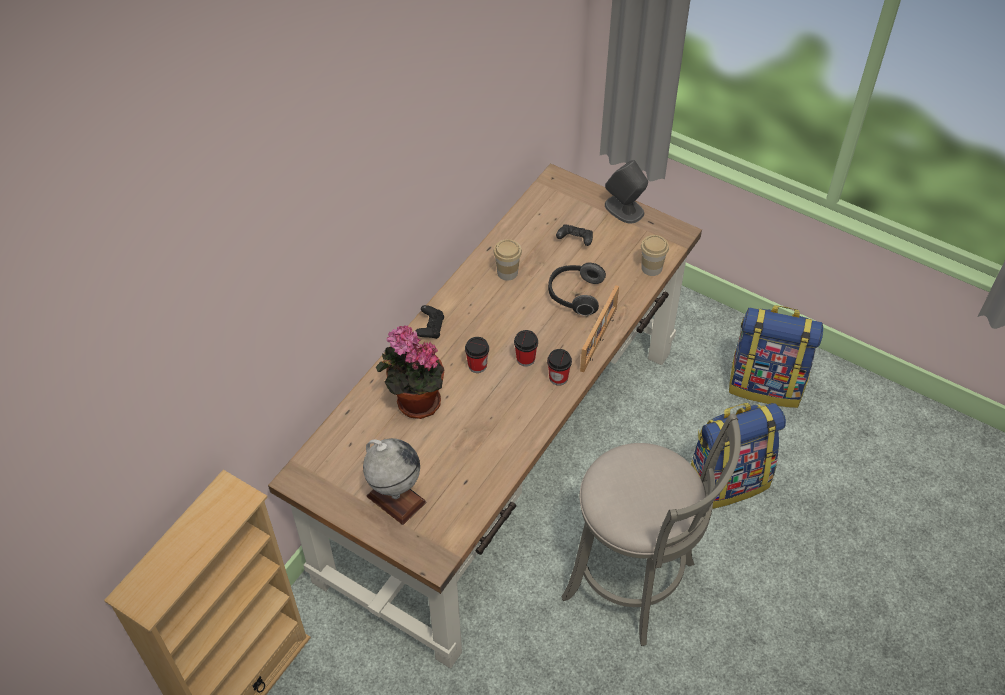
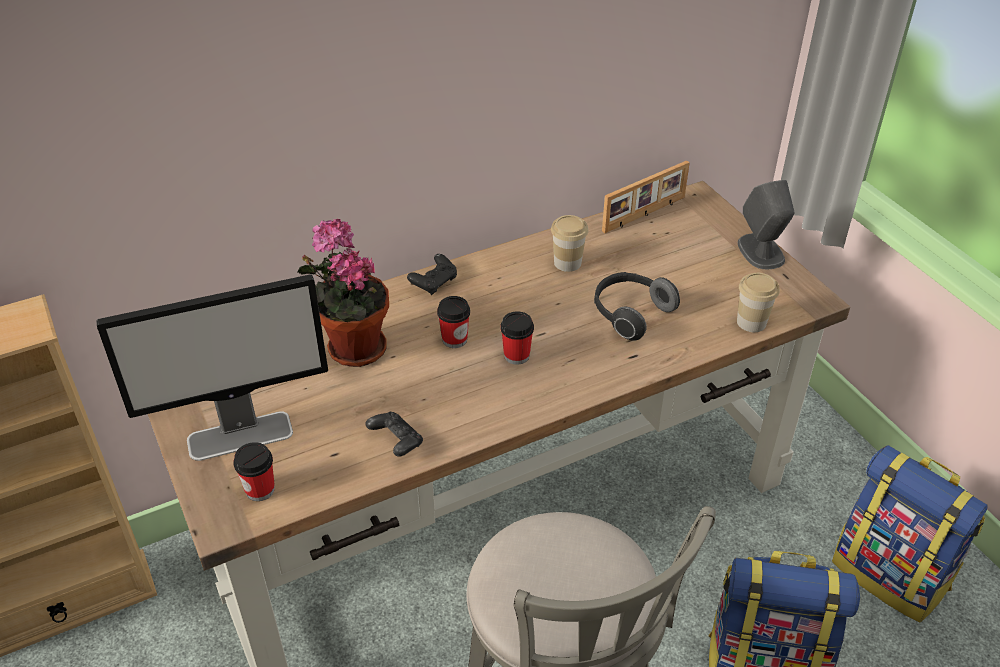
camera: 30 degrees right, 10 degrees down
(396, 499) = (241, 435): globe -> monitor
(558, 378) = (540, 391): cup -> cup (260, 489)
(575, 240) = (674, 261): black game controller -> black game controller (396, 442)
(600, 339) = (625, 372): picture frame -> picture frame (645, 214)

